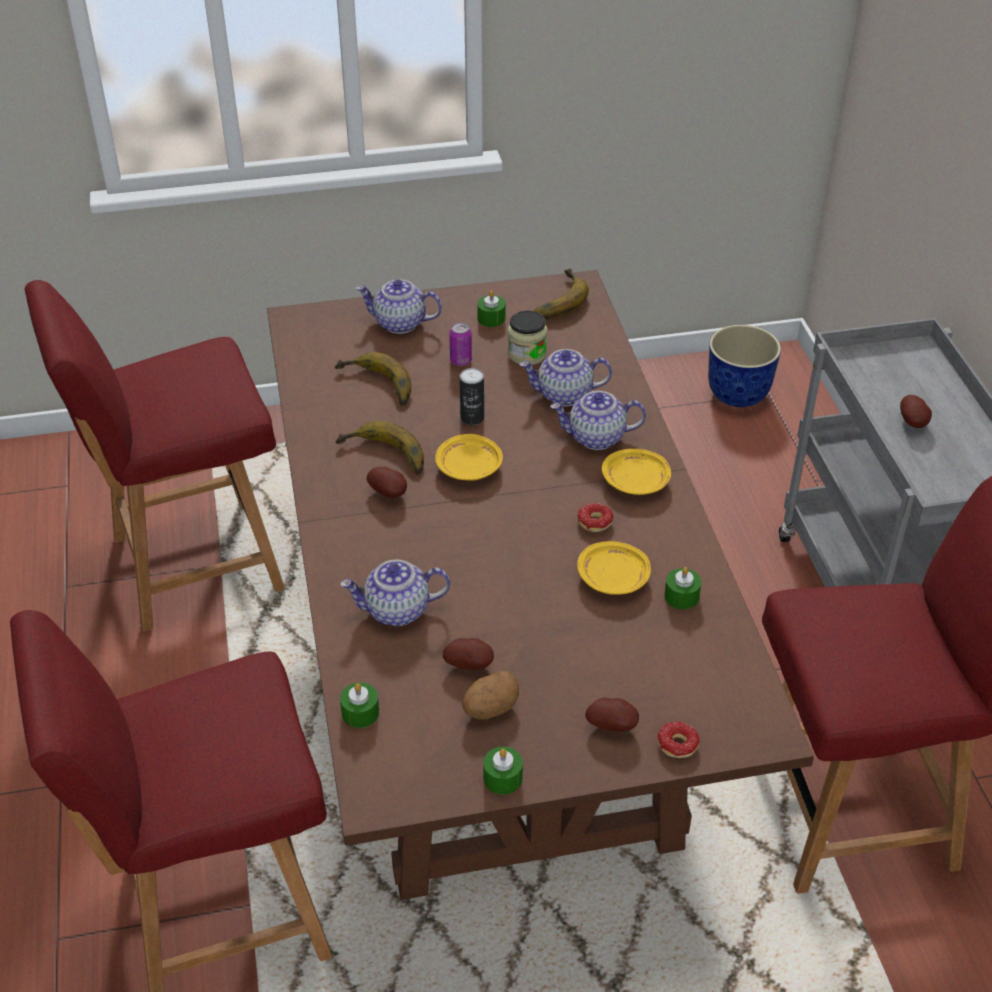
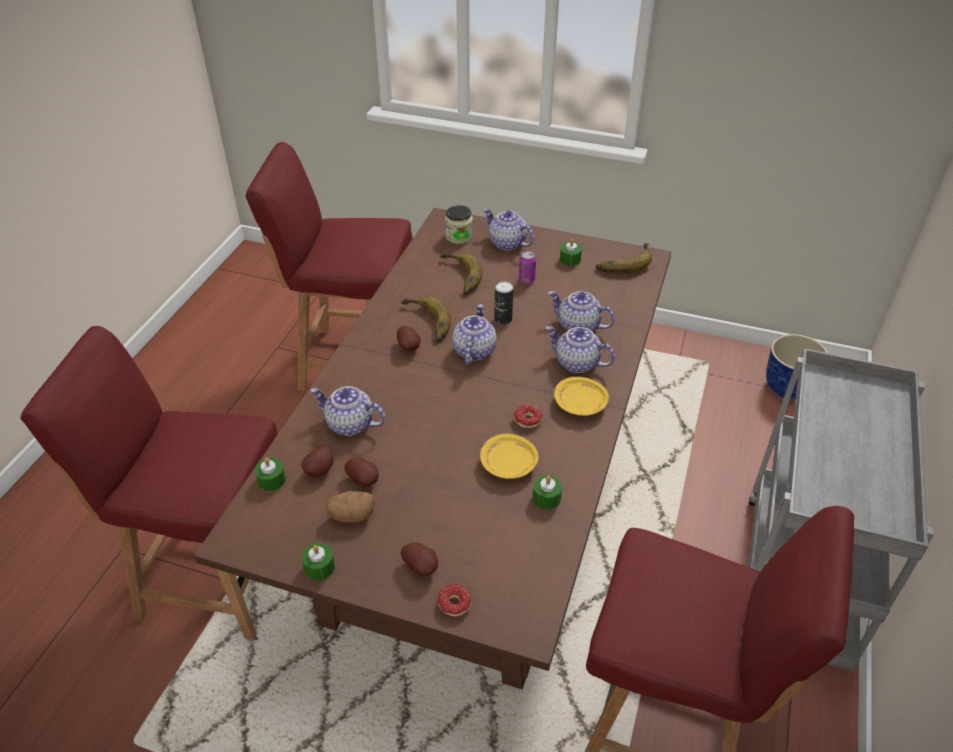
camera: 30 degrees right, 0 degrees up
(469, 468) = (473, 350): yellow plate -> teapot
(527, 354) = (575, 290): jar -> jar (459, 236)
(913, 423) = (841, 445): potato -> potato (321, 470)

